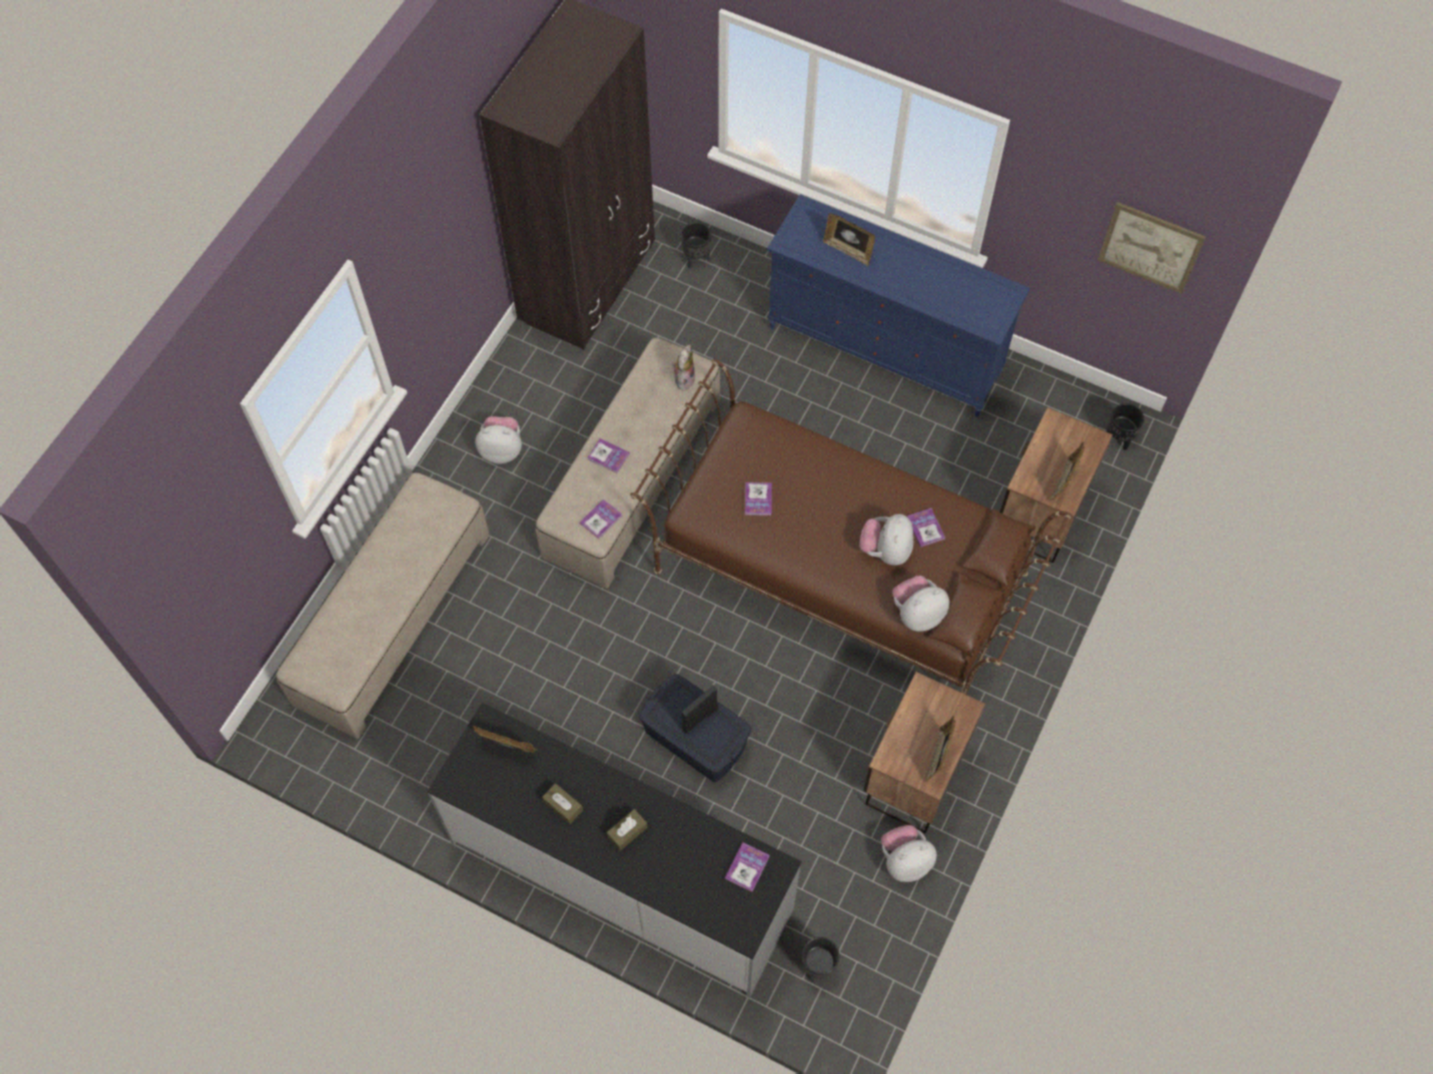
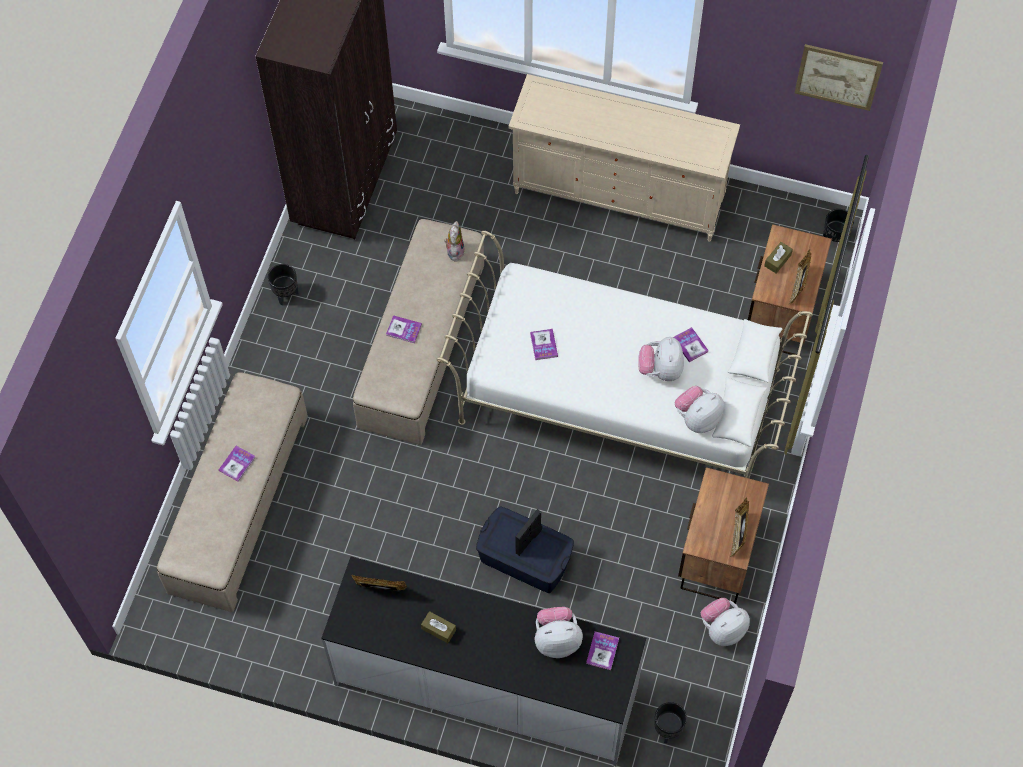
camera: 10 degrees left, 0 degrees up
(502, 449) = (301, 339): plush toy -> plush toy (557, 639)
(601, 519) = (409, 385): book -> book (237, 464)
(627, 832) = (497, 641): brown tissue box -> brown tissue box (777, 260)
(696, 259) = (436, 141): black planter -> black planter (286, 295)
(840, 571) = (619, 395): brown bed -> white bed
(848, 250) = (579, 117): picture frame -> none
(884, 351) = (618, 196): blue dresser -> beige dresser

